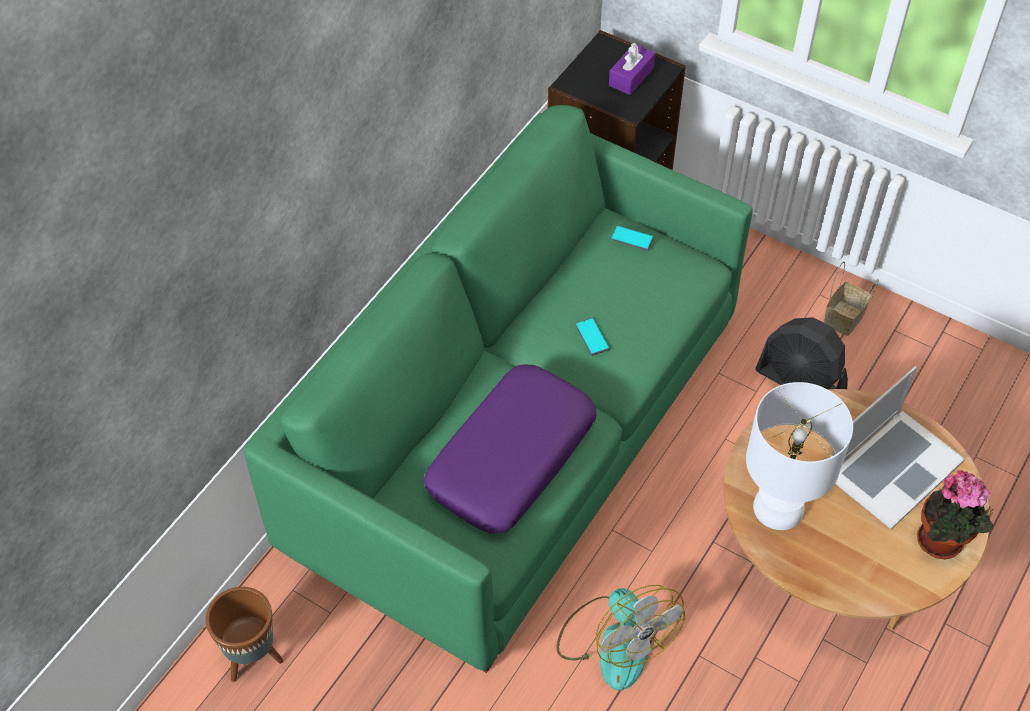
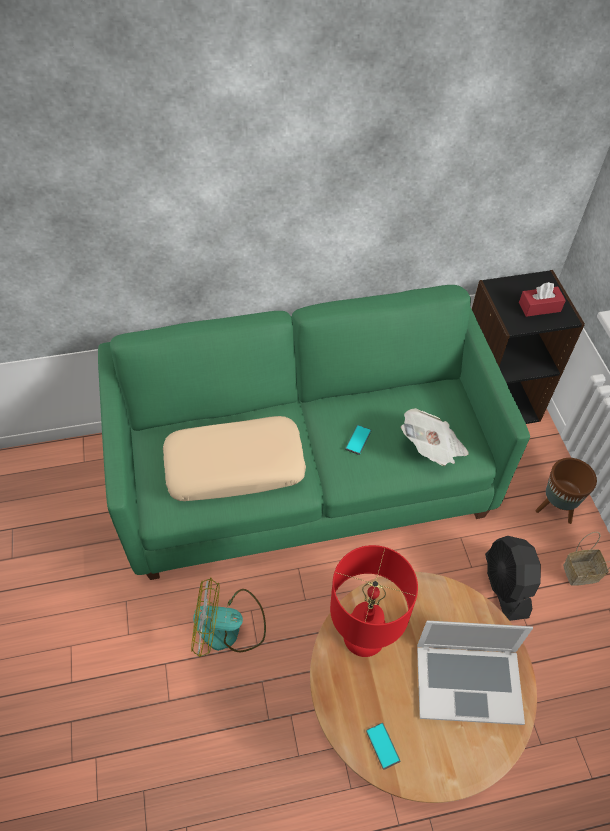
camera: 45 degrees right, 0 degrees up
(253, 658) = (66, 471): brown planter -> brown planter (555, 509)
(511, 457) = (235, 466): purple pillow -> beige pillow
(614, 641) = (228, 628): fan -> fan turned 75 degrees clockwise
(631, 77) = (539, 307): purple tissue box -> red tissue box
(632, 238) = (450, 405): phone -> phone (383, 746)
(663, 290) = (432, 448): none -> newspaper
(779, 509) = (364, 637): white table lamp -> red table lamp
(943, 544) = (443, 762): potted plant -> none

